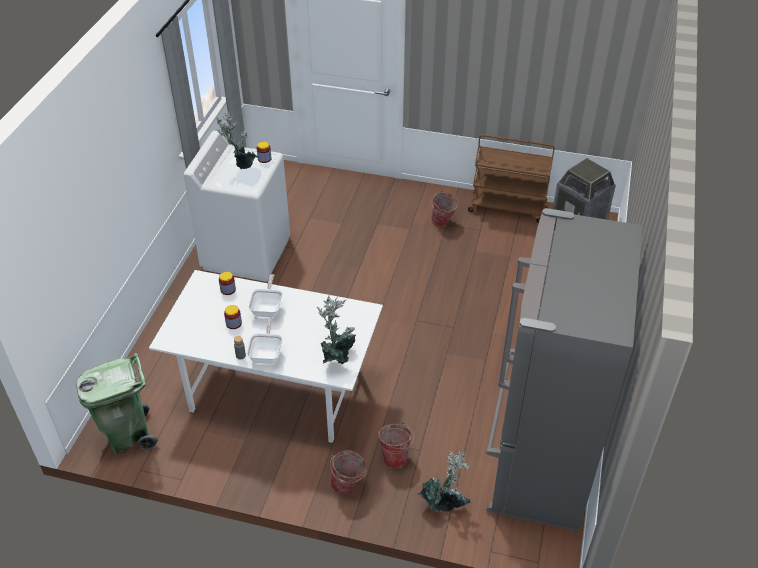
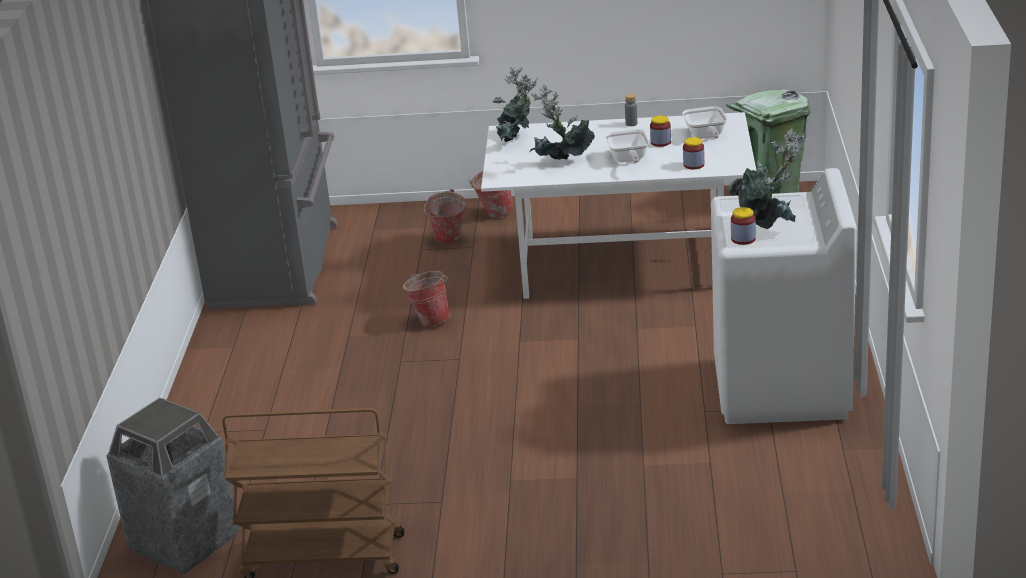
camera: 170 degrees right, 15 degrees down
(267, 353) = (601, 130): frying pan -> frying pan (705, 136)
(443, 223) = (449, 503): bucket -> bucket (429, 320)
(444, 504) = (384, 221): potted plant -> potted plant (562, 163)

